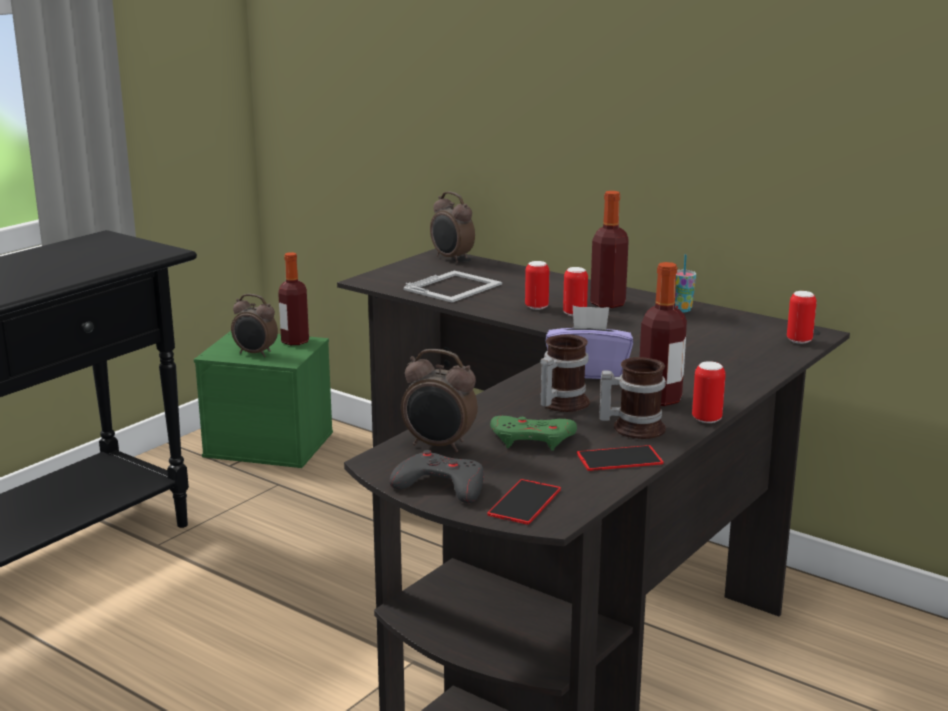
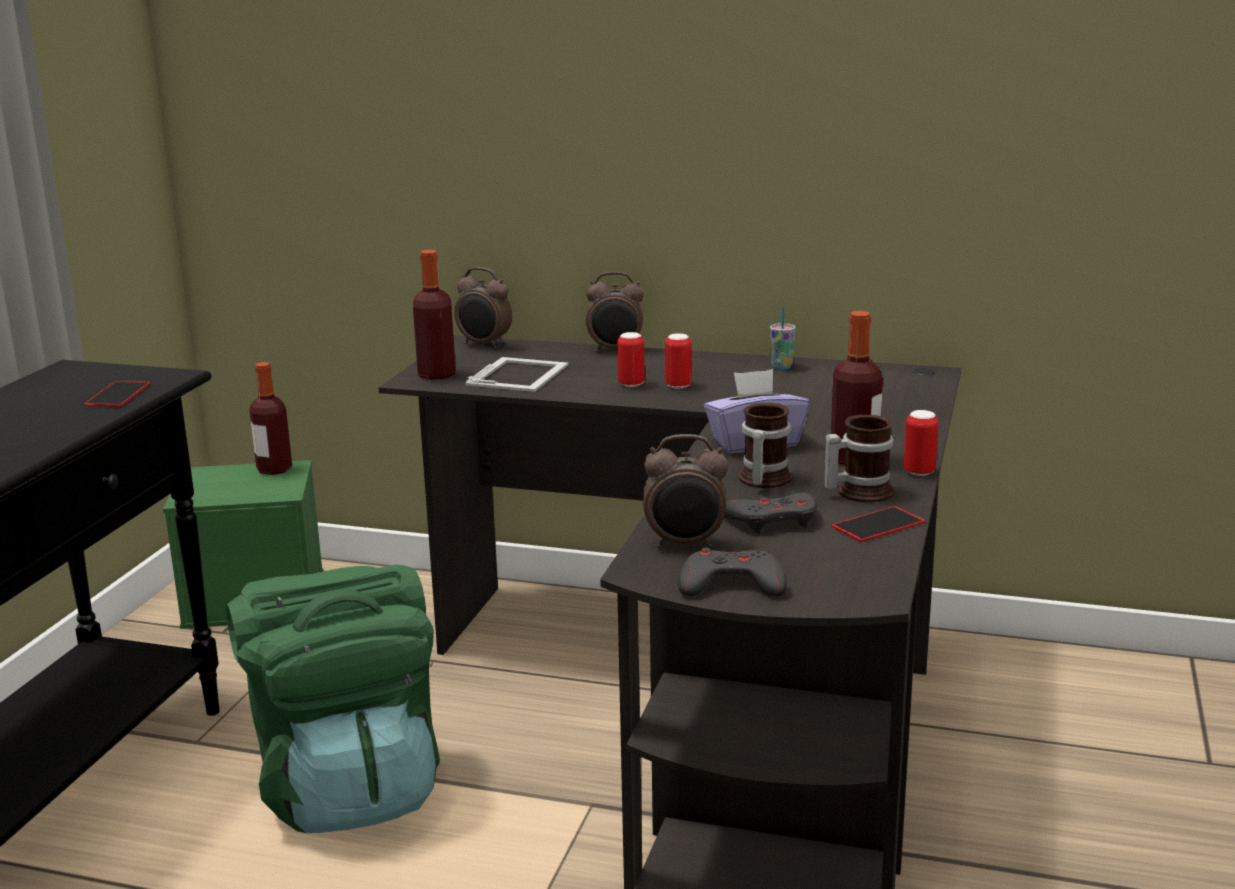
camera: 20 degrees left, 0 degrees up
(239, 604) = (348, 787): none -> green backpack
(255, 354) = (237, 491): alarm clock -> alarm clock (615, 350)
(524, 502) = (832, 584): phone -> phone (118, 394)
(532, 439) = (773, 520): green game controller -> grey game controller
(607, 303) = (701, 371): bottle -> bottle (436, 374)
(799, 340) = (924, 382): can -> none

